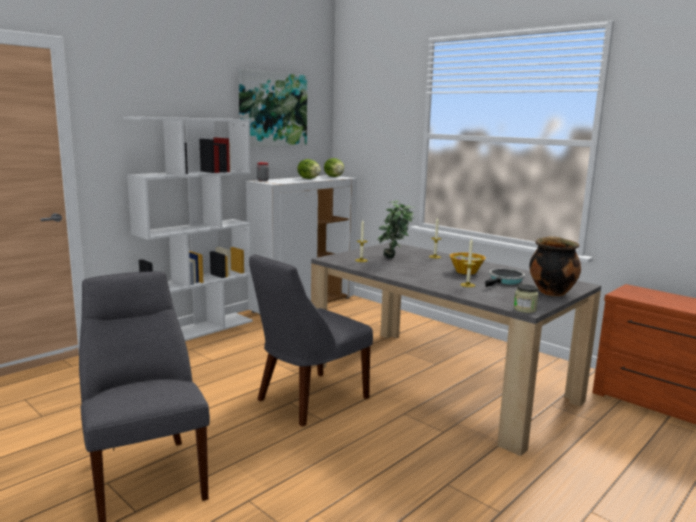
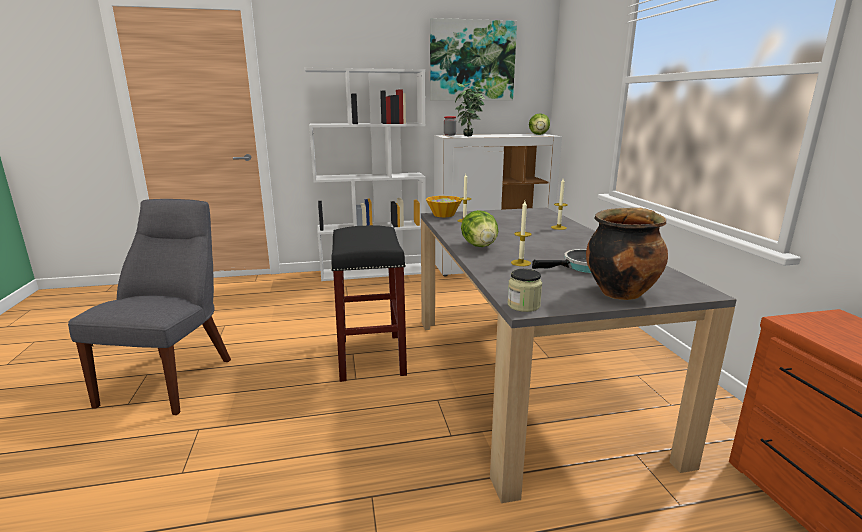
camera: 35 degrees right, 5 degrees up
(308, 400) = (370, 356): grey chair -> black stool
(309, 179) = (503, 135): lettuce -> lettuce (480, 246)
(394, 258) = (505, 223): potted plant -> potted plant (469, 136)
(466, 271) = (557, 248): bowl -> bowl (443, 215)

